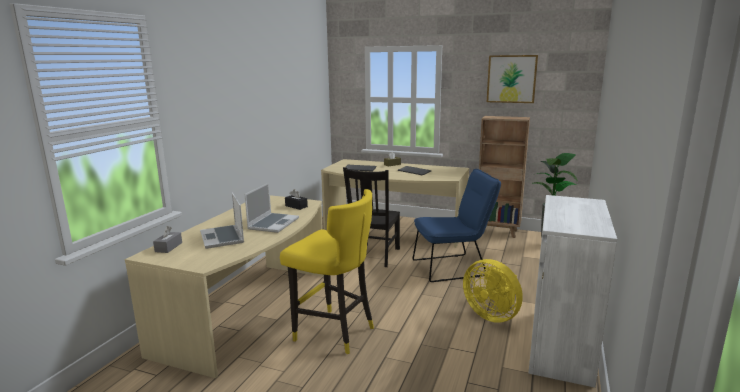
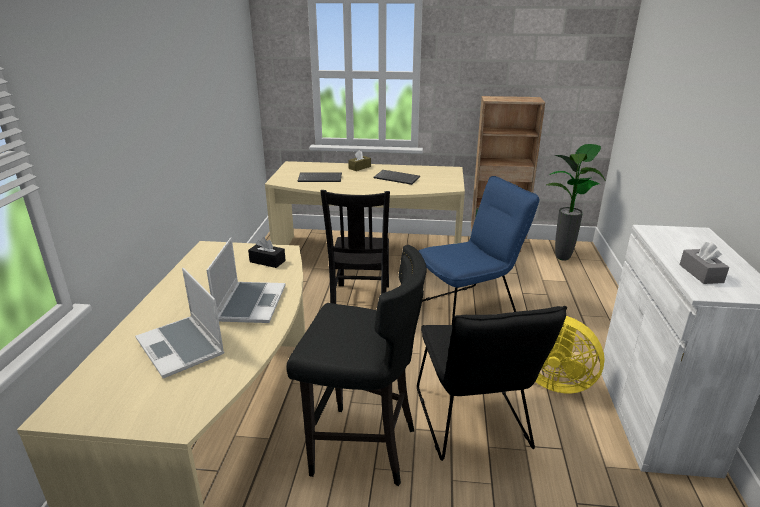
camera: 15 degrees left, 10 degrees up
(168, 247) = (93, 385): grey tissue box -> grey tissue box (701, 273)
(333, 332) = (362, 447): yellow stool -> black stool
(417, 331) = (474, 424): none -> black chair
(511, 79) = (517, 44): picture -> none

